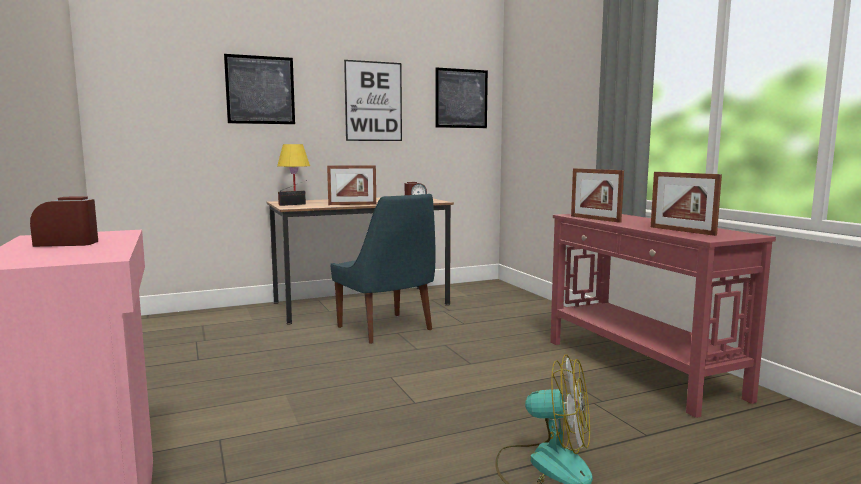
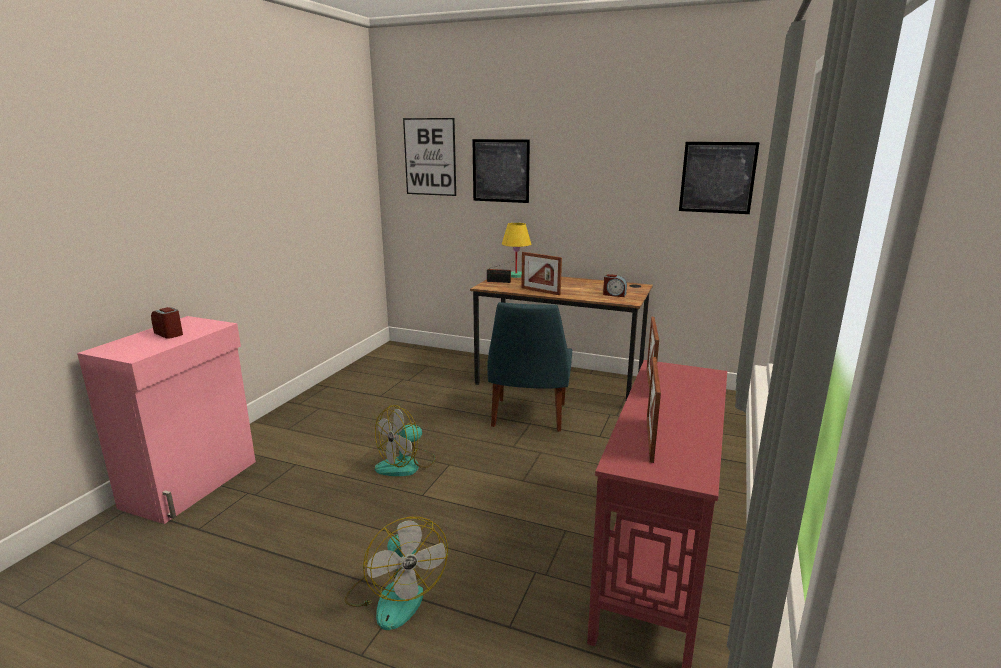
camera: 45 degrees right, 10 degrees up
(351, 391) = (406, 464): none -> fan
(373, 101) = (607, 181): picture -> picture (430, 157)

